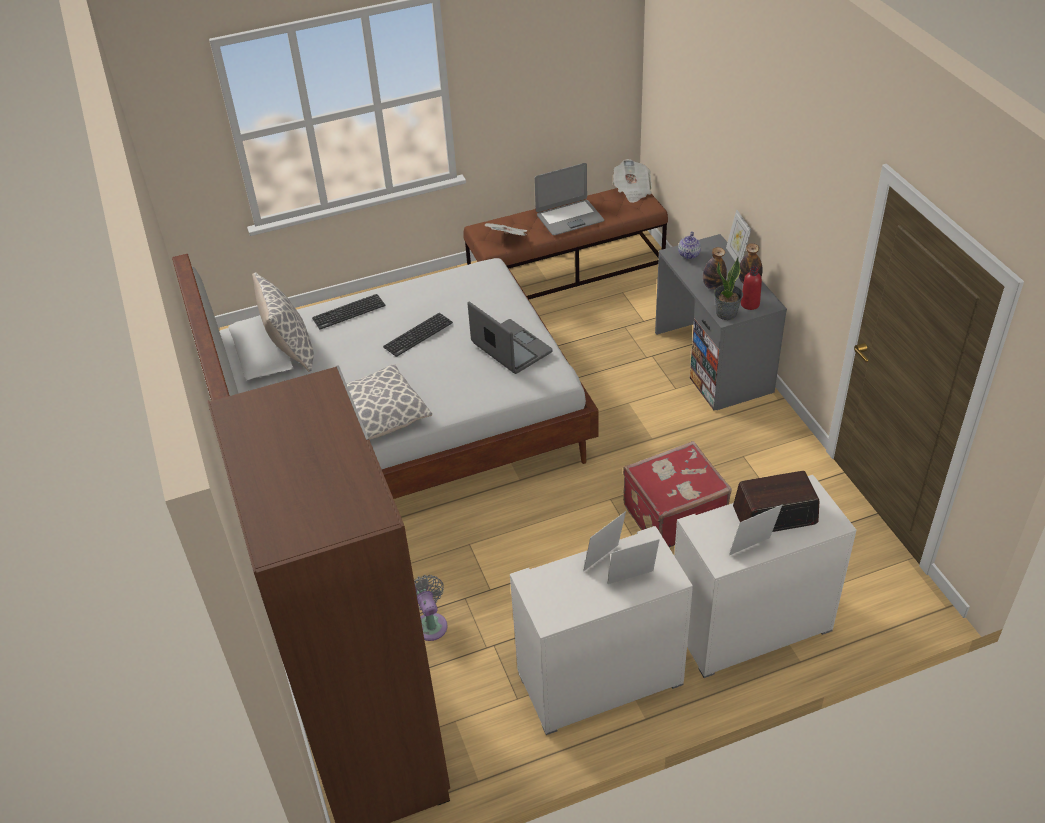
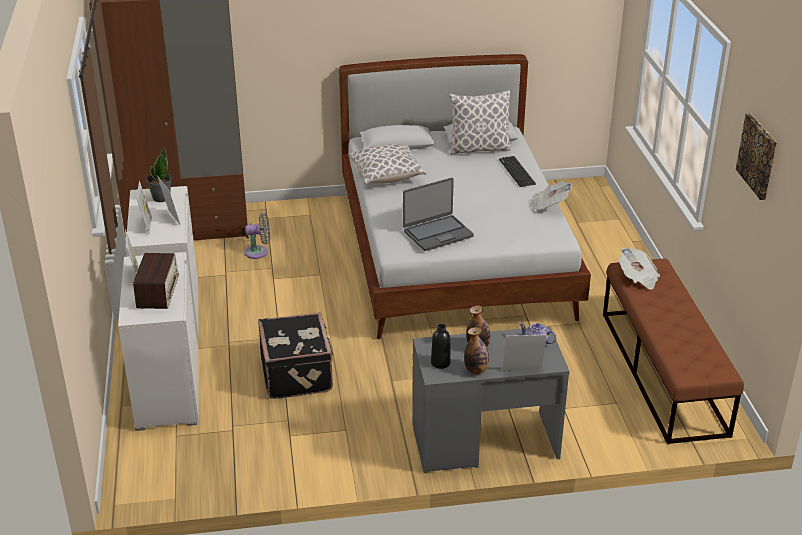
camera: 100 degrees right, 10 degrees down
(418, 335) = (474, 197): keyboard -> none
(540, 40) = (758, 156): none -> picture
(569, 218) = (669, 318): laptop -> none
(632, 191) = (719, 369): newspaper -> newspaper (548, 205)
(672, 515) = (298, 374): red suitcase -> black suitcase
(726, 313) = (431, 345): potted plant -> potted plant (161, 197)
(750, 304) = (440, 363): red bottle -> black bottle

